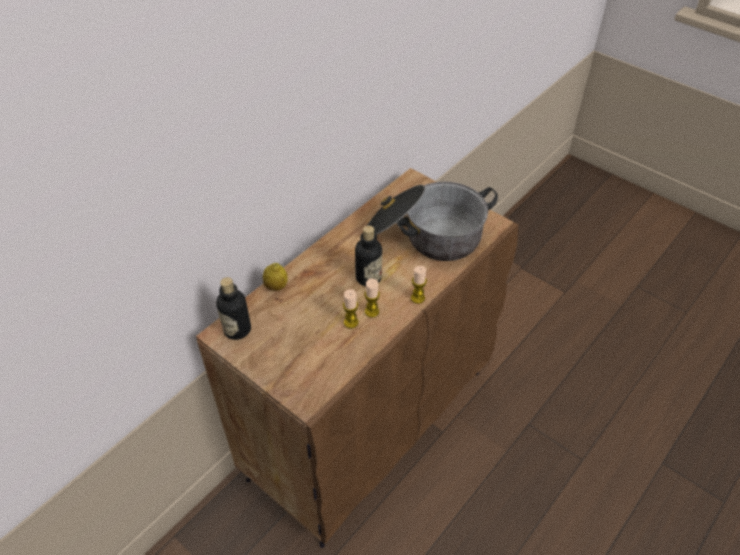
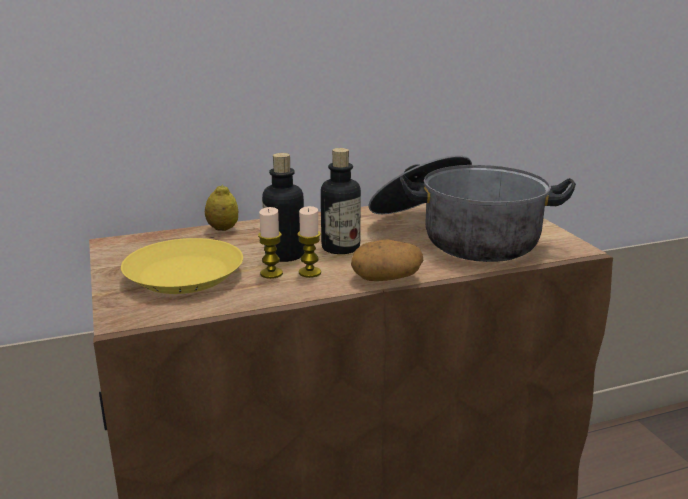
camera: 30 degrees right, 25 degrees down
(237, 329) = (136, 245): bottle -> bottle (285, 255)
(301, 346) = (185, 274): none -> yellow plate
(417, 298) = (386, 278): candle -> potato

